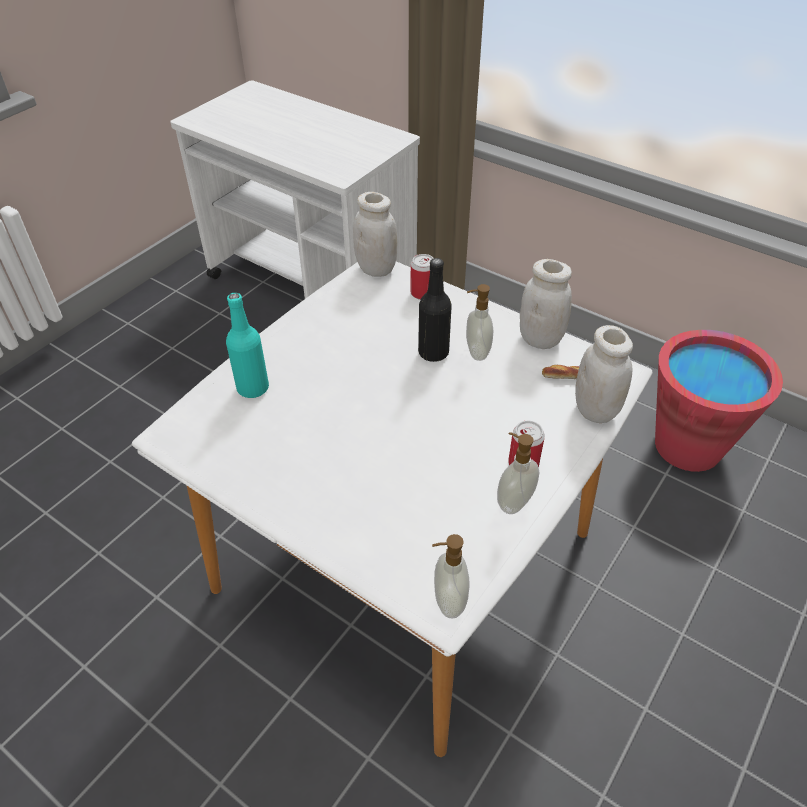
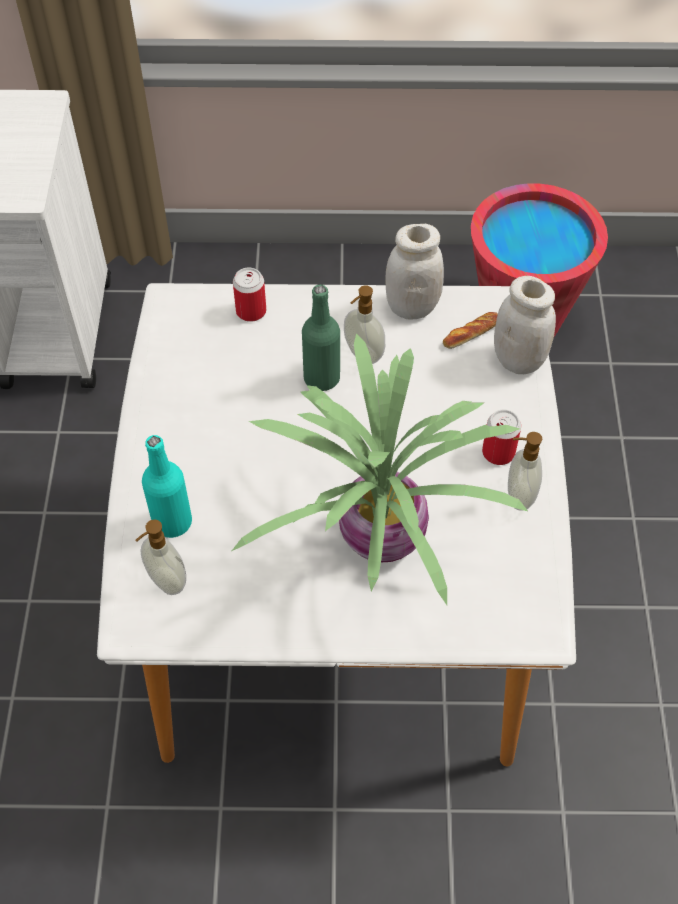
camera: 35 degrees left, 10 degrees up
(376, 269) = (174, 305): white jar -> none
(379, 469) = (377, 535): none -> potted plant
(433, 352) = (321, 378): black bottle -> green bottle
(448, 601) = (537, 621): soap dispenser -> soap dispenser (166, 581)

